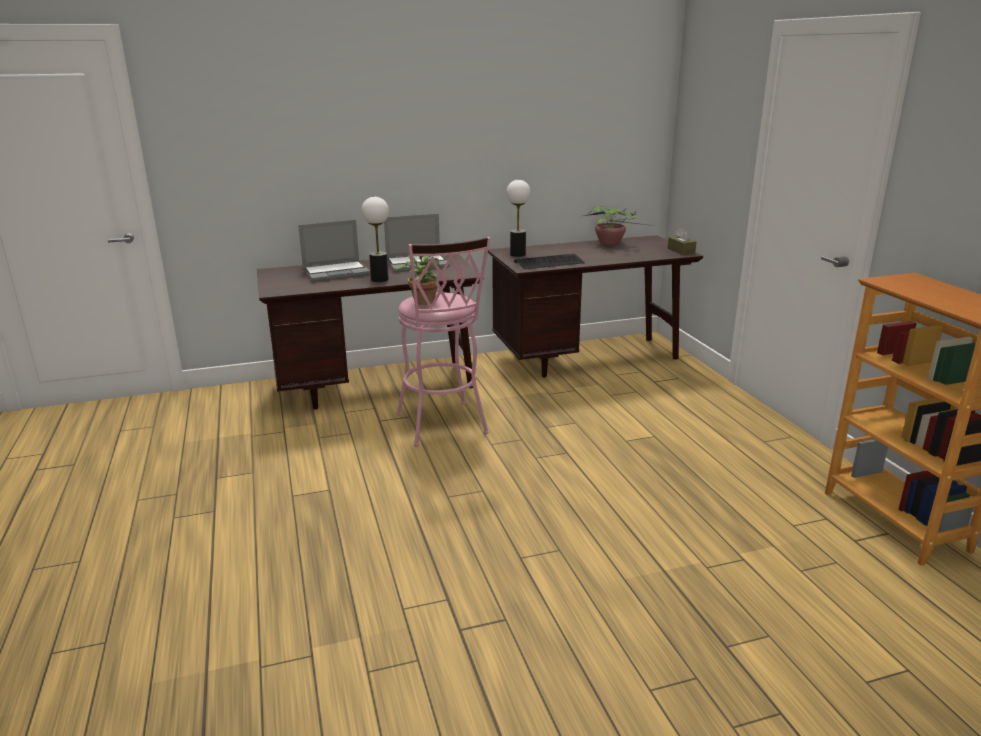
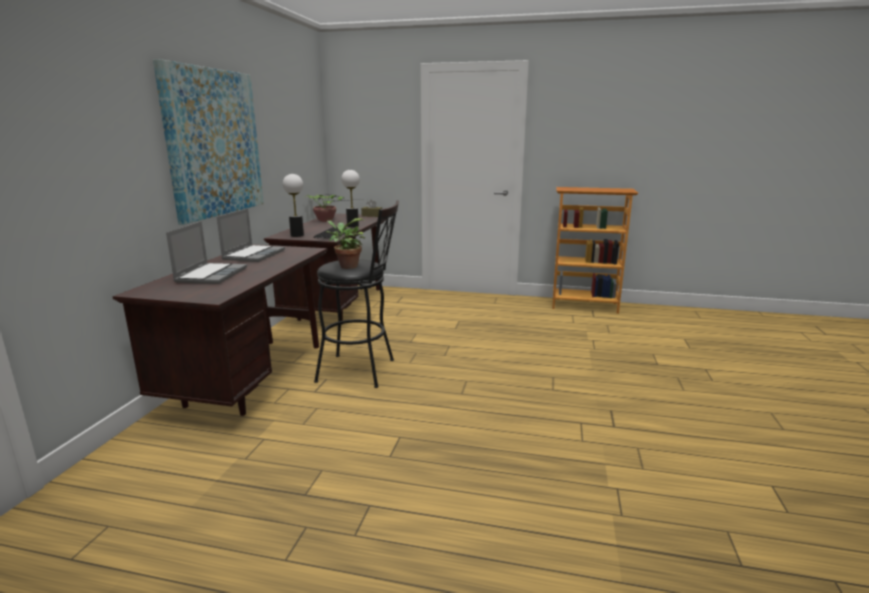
camera: 60 degrees left, 5 degrees down
(379, 279) = (267, 267): table lamp -> table lamp (353, 226)
(419, 140) = (214, 143): none -> picture
(443, 427) = (362, 371): pink stool -> black stool

